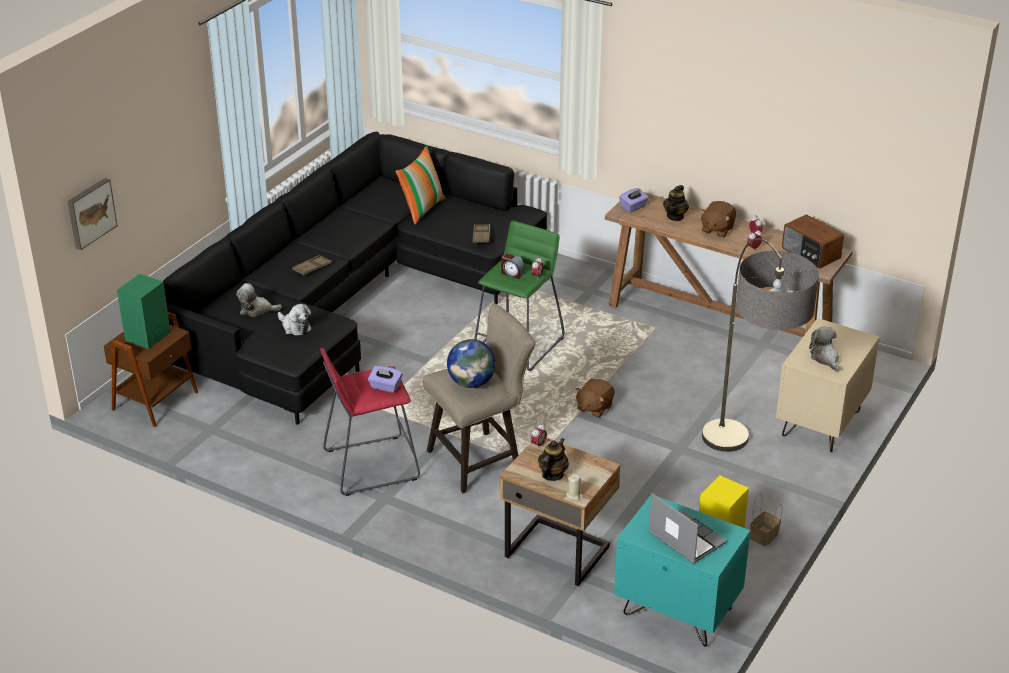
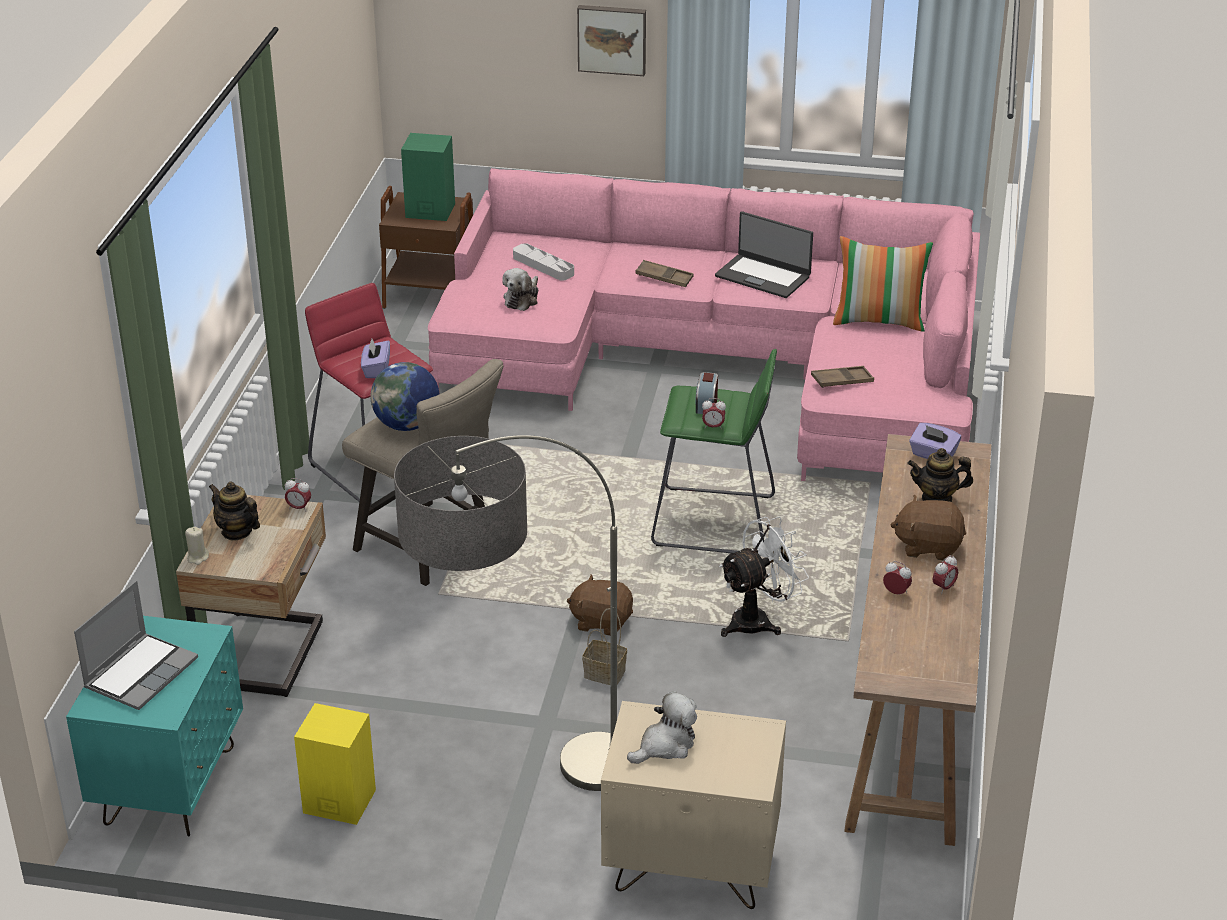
camera: 70 degrees right, 0 degrees up
(90, 212) = (444, 38): picture -> picture (612, 39)
(256, 310) = (543, 266): plush toy -> grey tray
(340, 233) = (763, 276): none -> laptop
(350, 300) = (727, 366): black sofa -> pink sofa
(552, 475) = (237, 531): teapot -> teapot turned 150 degrees counterclockwise
(622, 352) = (758, 620): none -> white fan
(764, 537) = (367, 846): basket -> basket (603, 674)
(810, 254) = (924, 657): radio -> none

